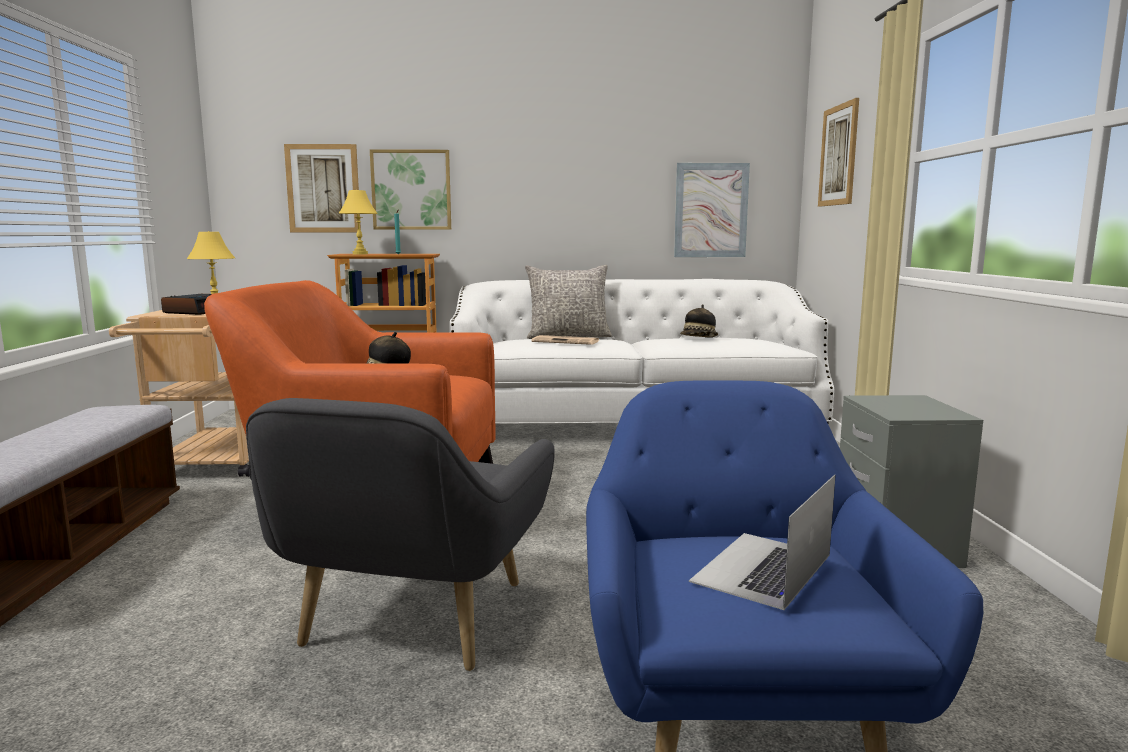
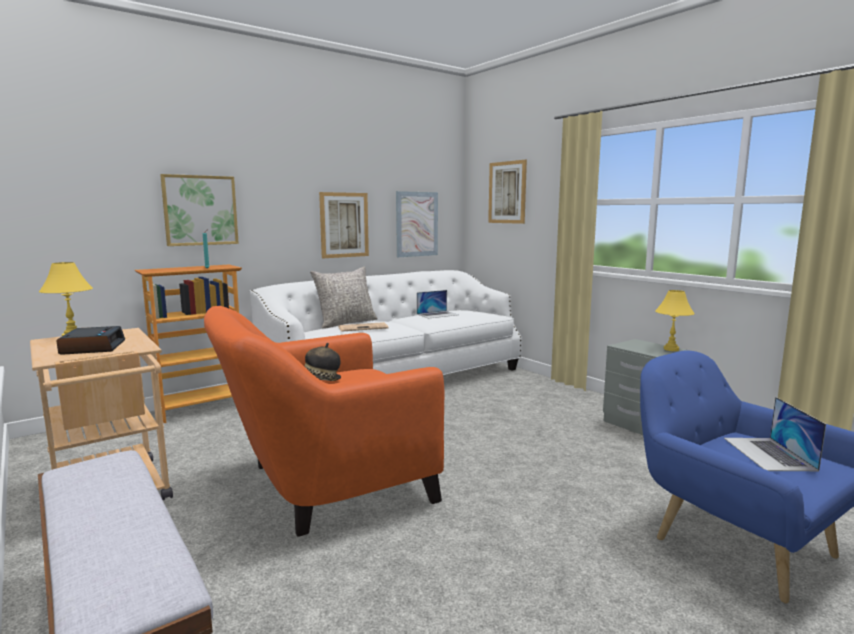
camera: 35 degrees left, 0 degrees up
(323, 188) = (112, 209): picture -> picture (344, 225)
(360, 254) = (167, 270): yellow table lamp -> yellow table lamp (671, 349)
(411, 622) = (512, 559): grey armchair -> none
(699, 339) = (437, 314): hat -> laptop

